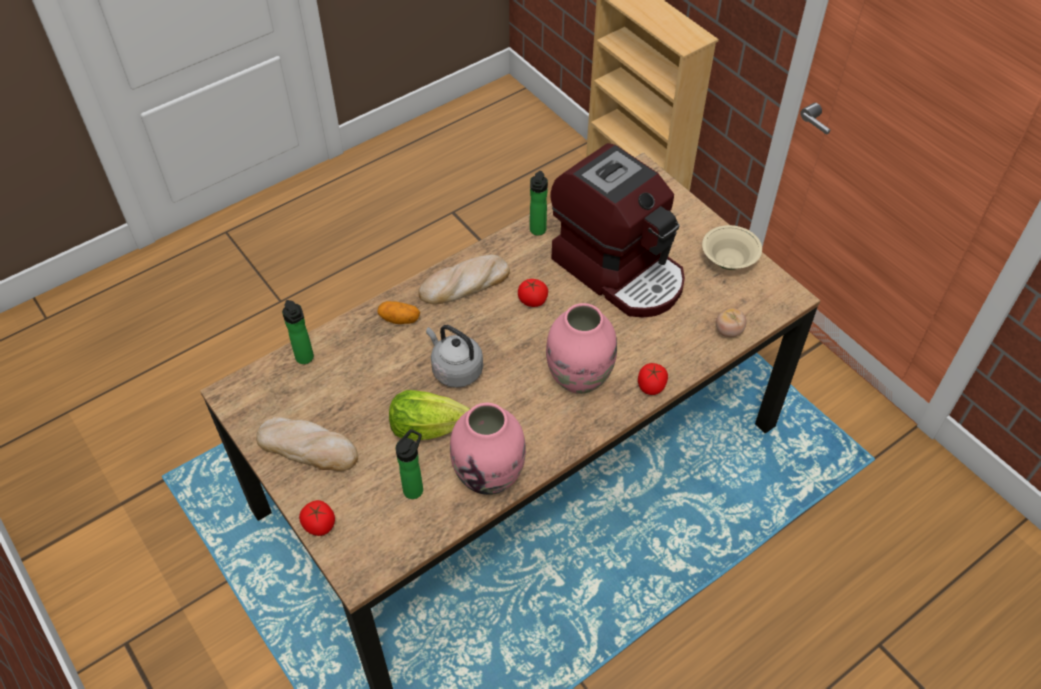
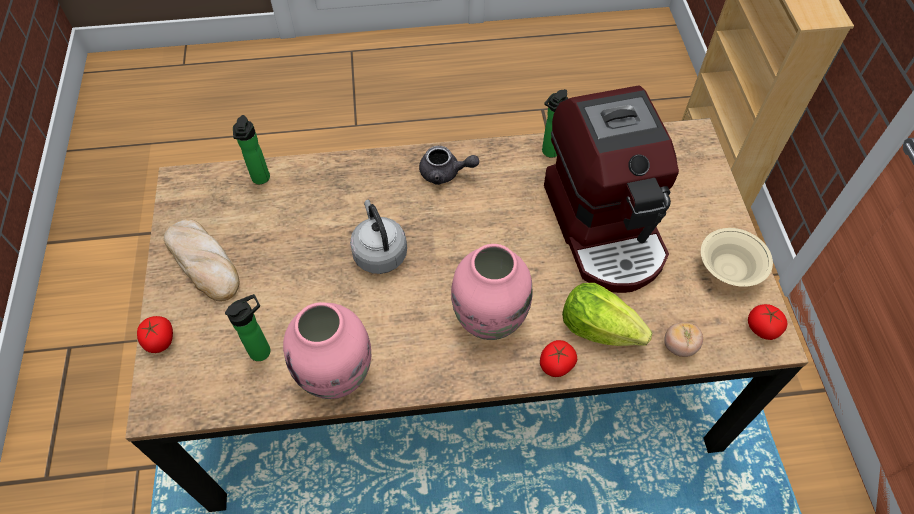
camera: 30 degrees right, 5 degrees up
(399, 319) = (364, 180): potato -> none
(426, 427) = (315, 296): lettuce -> lettuce (598, 327)
(464, 284) = (445, 173): bread -> grey teapot
(532, 300) = (497, 219): tomato -> tomato (761, 328)

